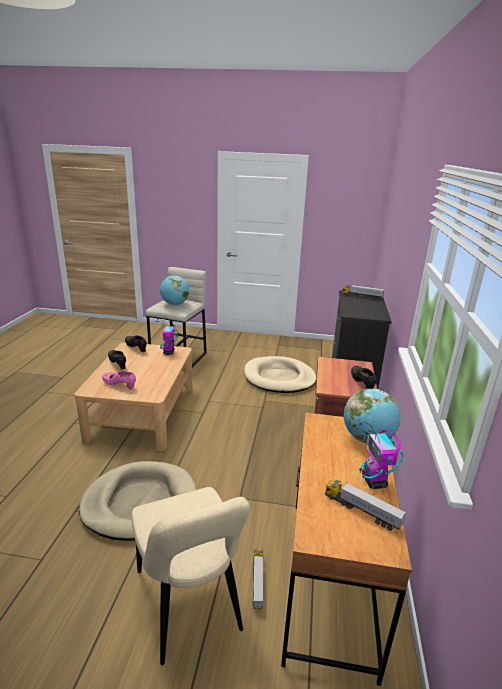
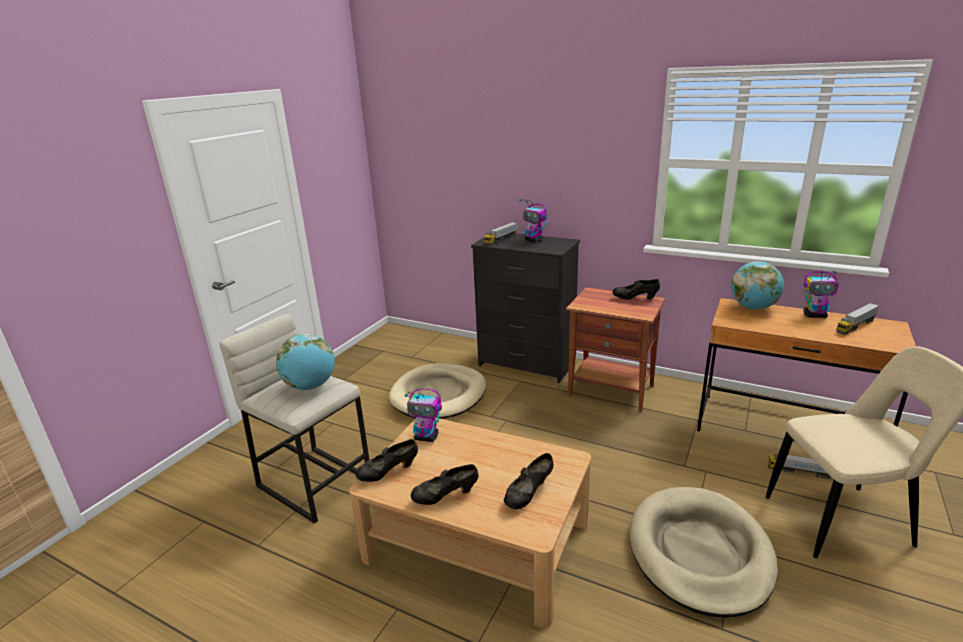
camera: 70 degrees left, 0 degrees up
(119, 385) = (528, 494): pink shoe -> black shoe
(369, 306) = (534, 241): none -> toy robot

